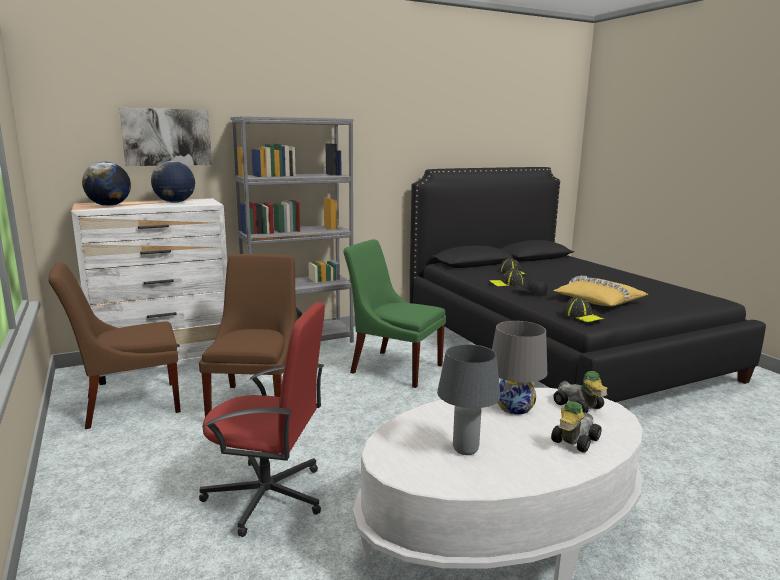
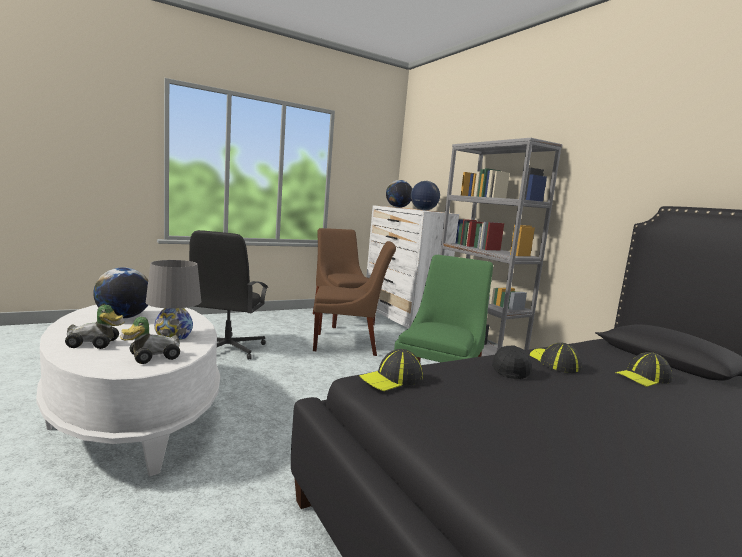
camera: 85 degrees right, 5 degrees down
(167, 137) = (449, 167): picture -> none
(268, 496) = (226, 348): red office chair -> black office chair
(466, 450) = (123, 317): grey table lamp -> globe
(573, 441) = (95, 344): toy car -> toy car turned 135 degrees clockwise
(598, 301) = (507, 414): yellow pillow -> none

